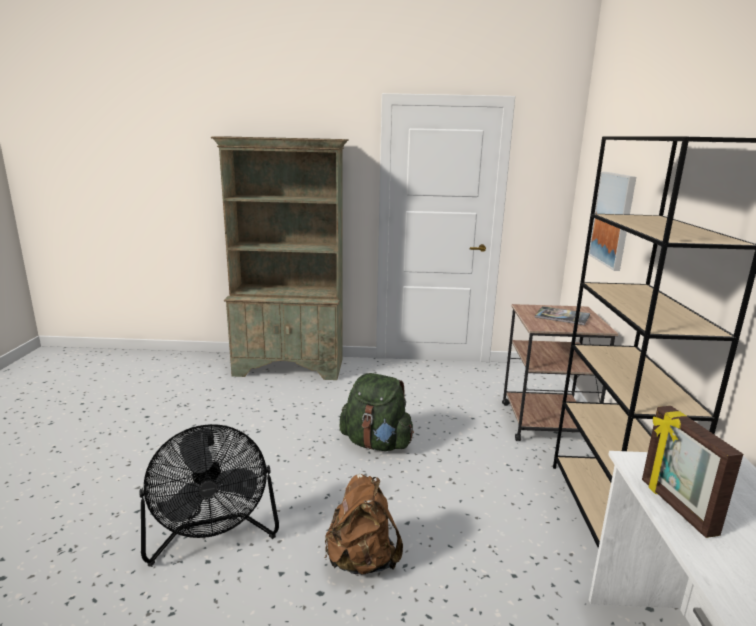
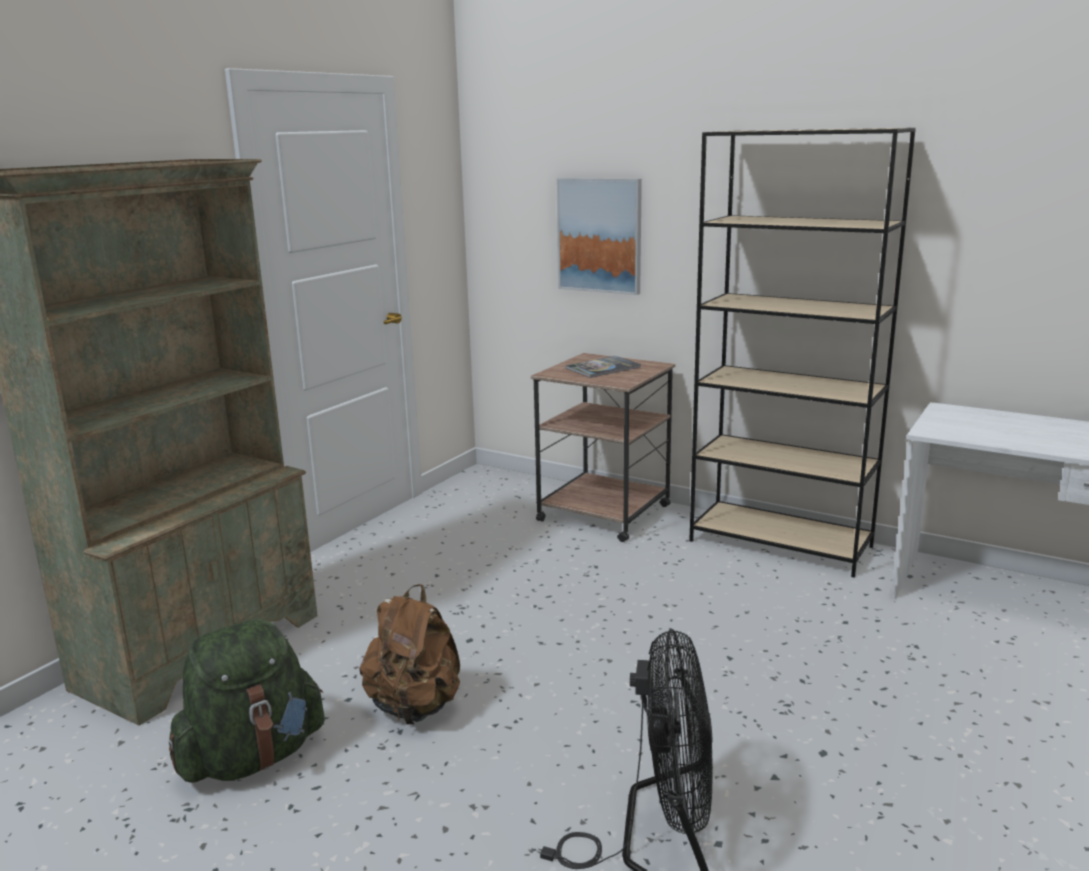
camera: 60 degrees left, 0 degrees up
(362, 560) = (780, 708): brown backpack -> brown backpack (415, 707)
(376, 443) = (543, 631): green backpack -> green backpack (253, 757)
(676, 507) = (999, 439): picture frame -> none

